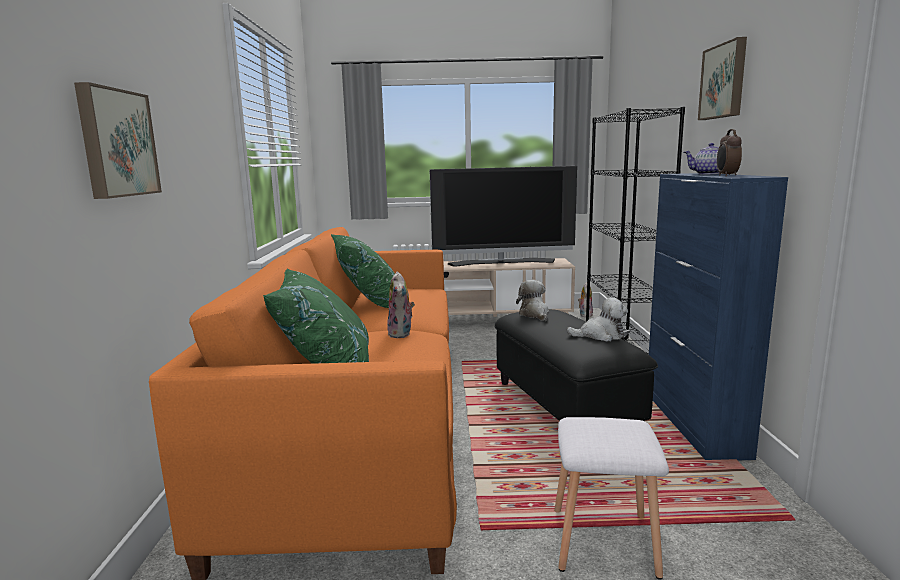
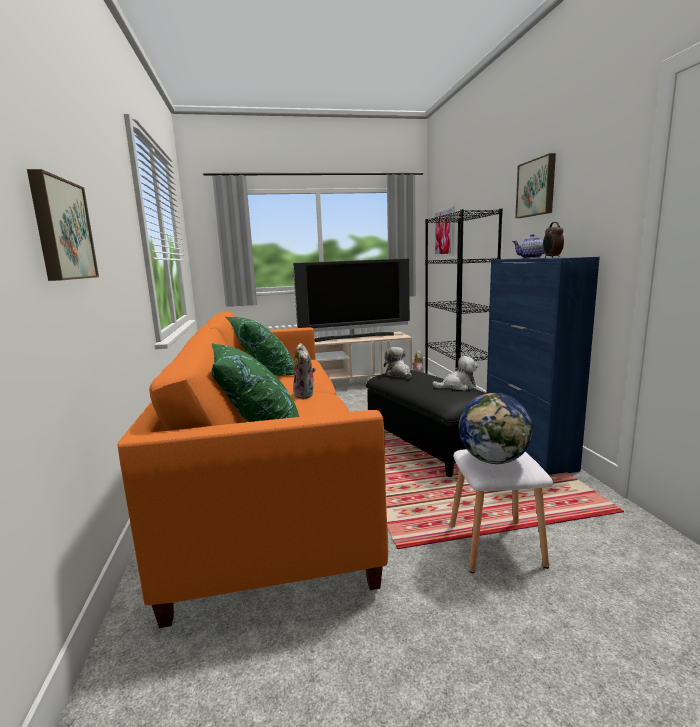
camera: 10 degrees left, 0 degrees up
(600, 435) = (494, 460): none -> globe
(624, 134) = (444, 233): none -> picture

